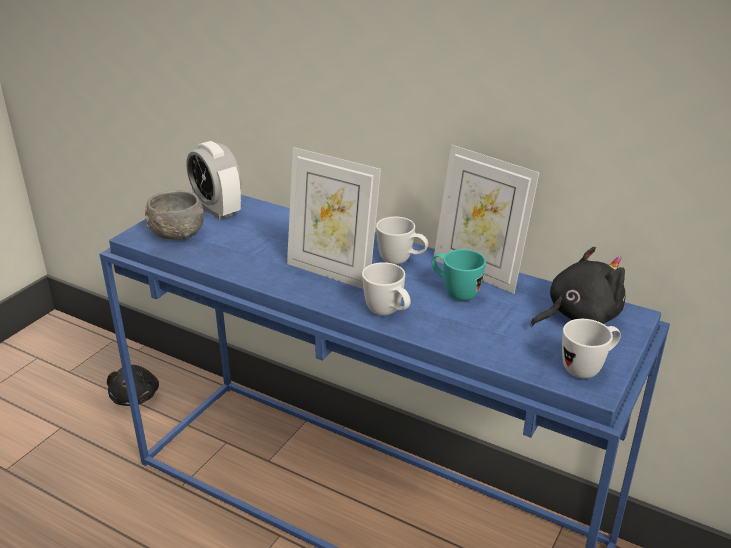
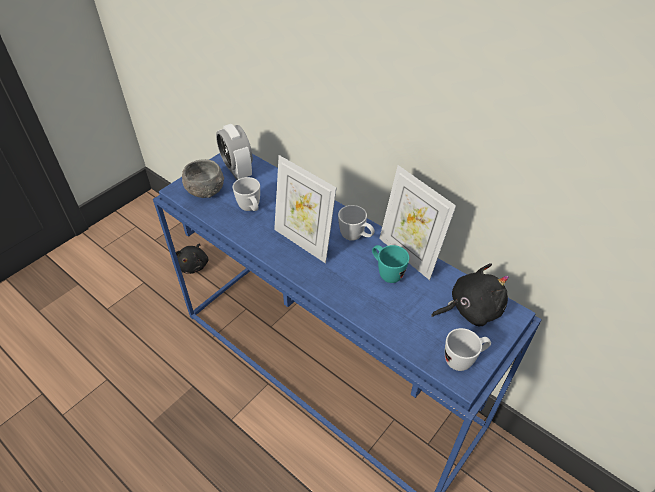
camera: 10 degrees right, 15 degrees up
(388, 313) = (334, 287): white mug -> white mug (251, 209)

